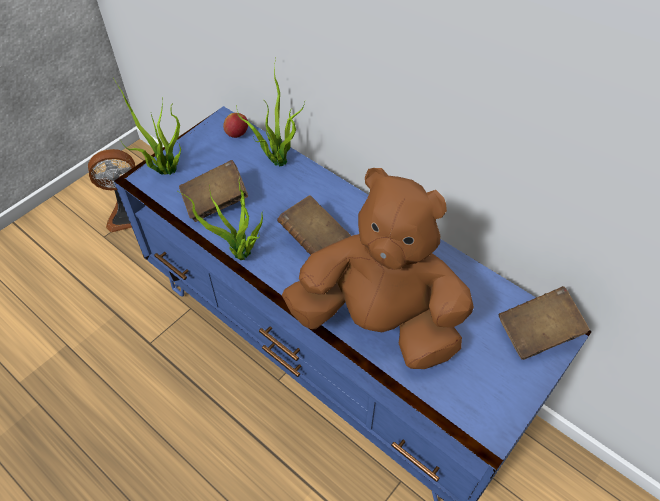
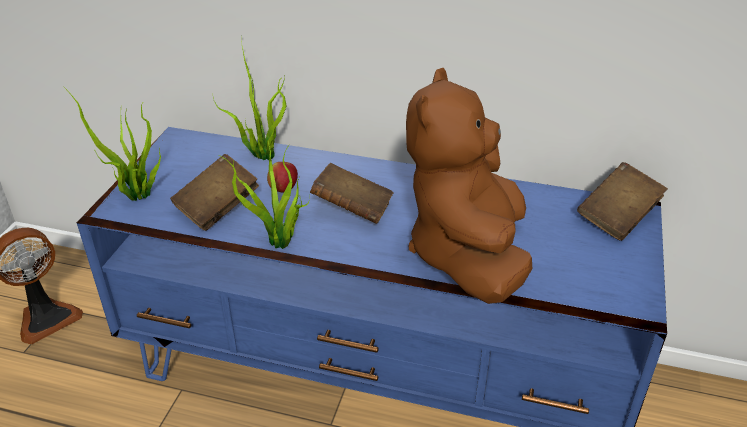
camera: 25 degrees left, 15 degrees down
(237, 134) = (201, 145): apple -> apple (283, 189)
(379, 322) = (467, 255): brown plush toy -> brown plush toy turned 75 degrees counterclockwise

